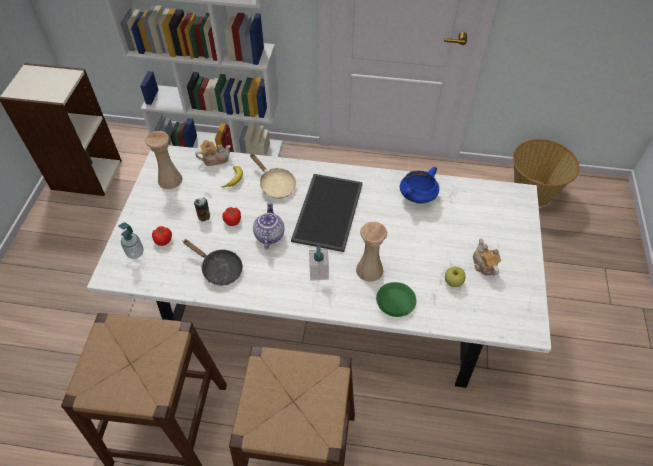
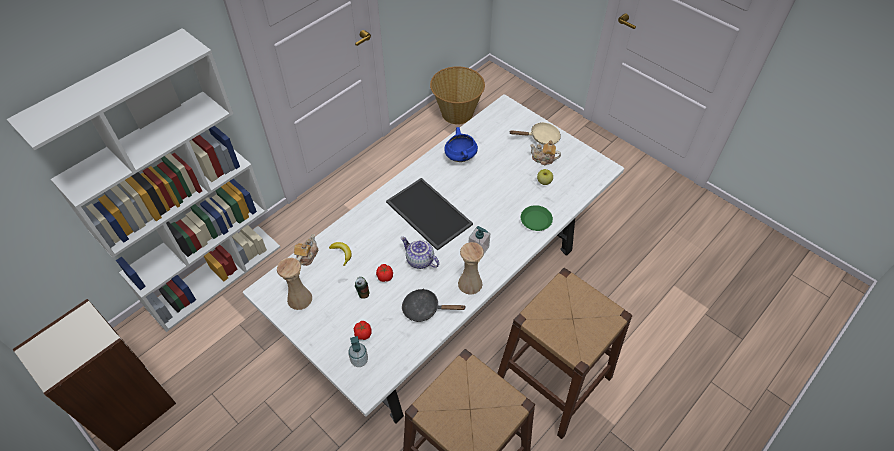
camera: 55 degrees left, 0 degrees up
(219, 269) = (425, 309): black frying pan -> black frying pan turned 150 degrees counterclockwise
(275, 185) = (373, 230): beige frying pan -> beige frying pan (541, 138)
(369, 270) = (499, 219): beige vase -> beige vase (470, 284)

